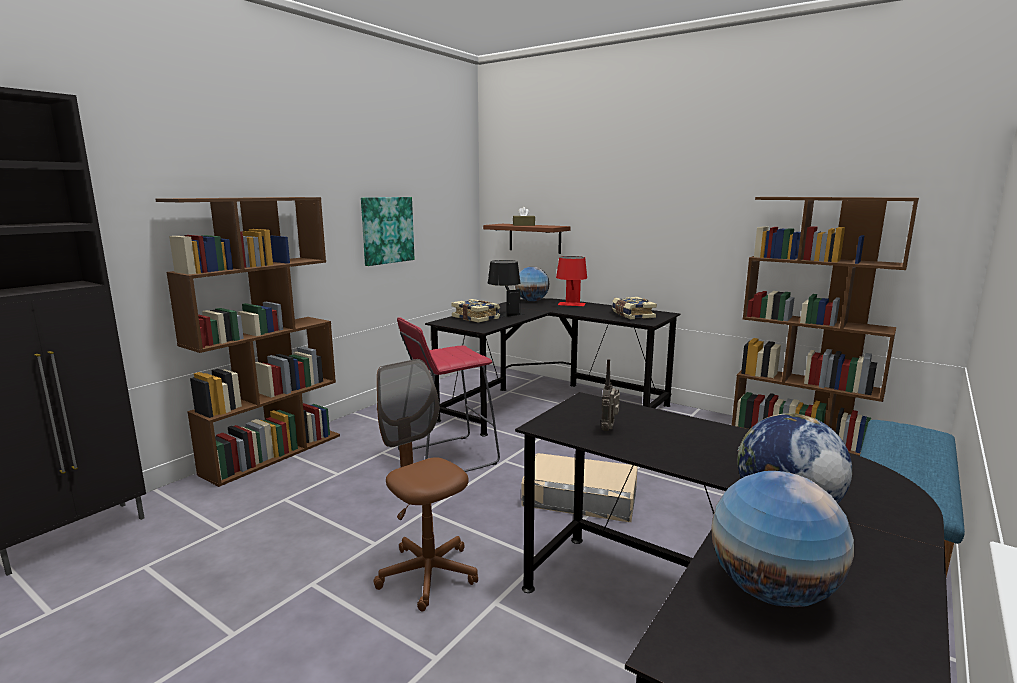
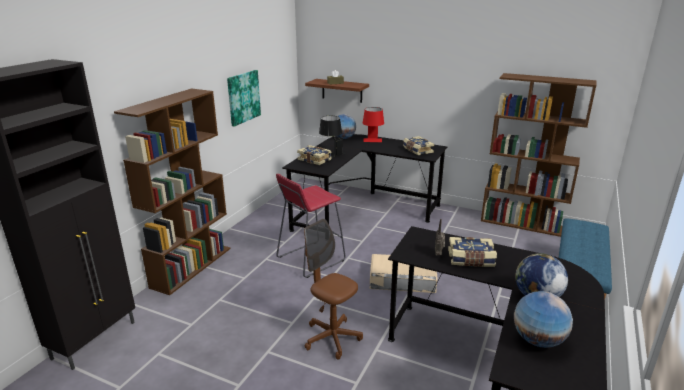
camera: 10 degrees left, 10 degrees up
(666, 441) = (471, 259): none -> book

